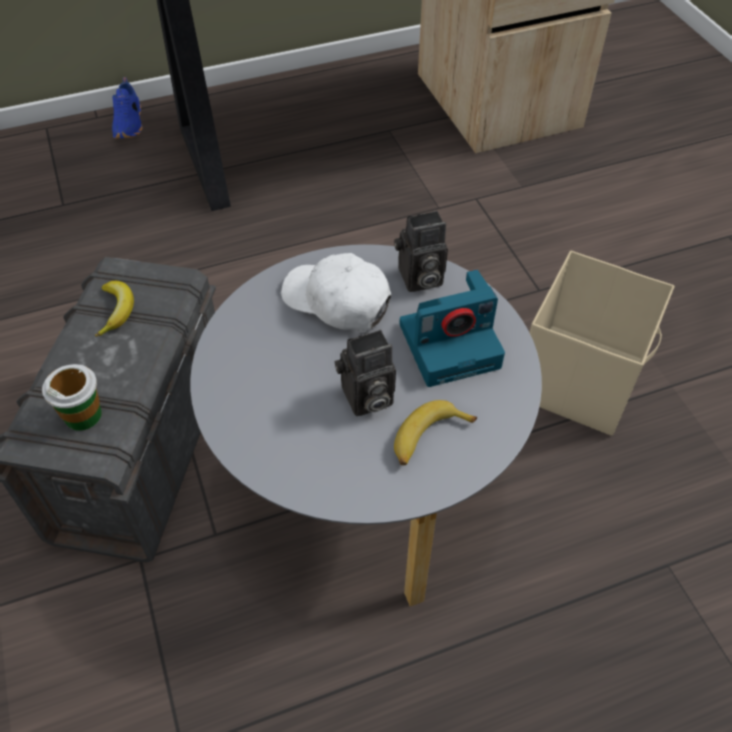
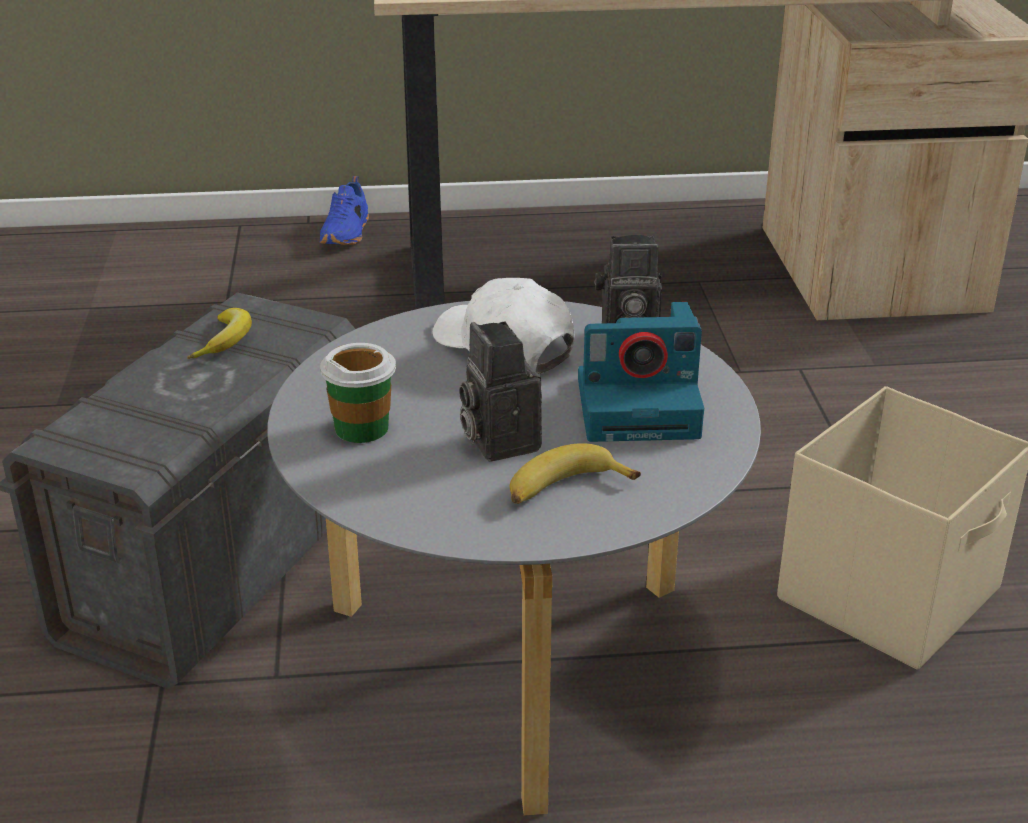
camera: 15 degrees right, 20 degrees down
(83, 415) = (137, 428): cup -> cup (362, 428)
(366, 399) = (497, 440): camera -> camera turned 75 degrees clockwise

